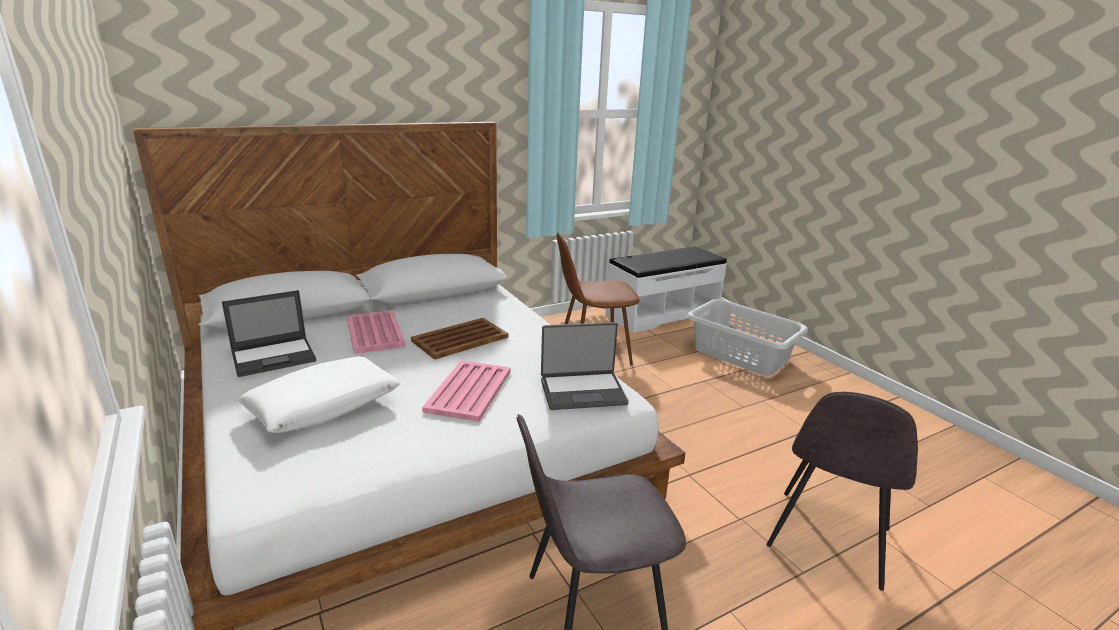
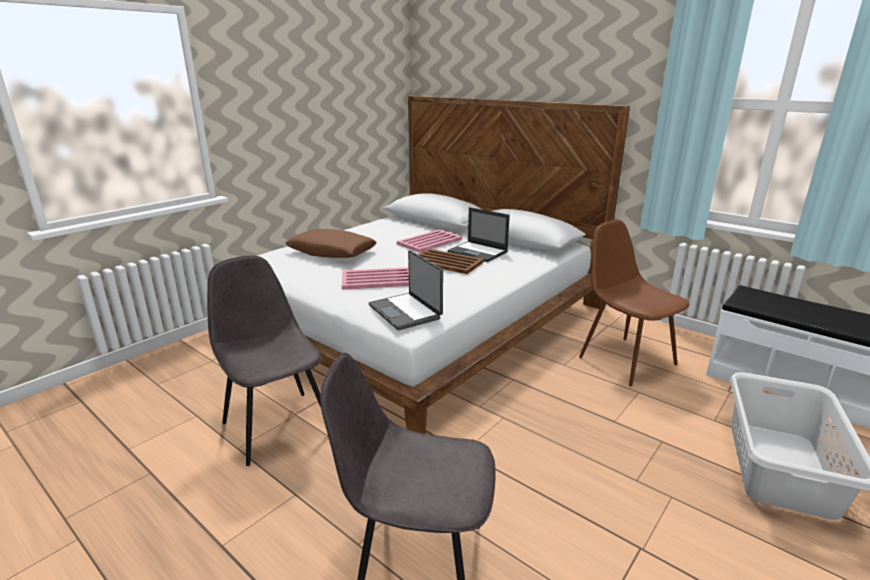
camera: 70 degrees right, 0 degrees up
(275, 356) = (376, 231): laptop -> laptop (478, 252)
(324, 406) = (331, 252): white pillow -> brown pillow

